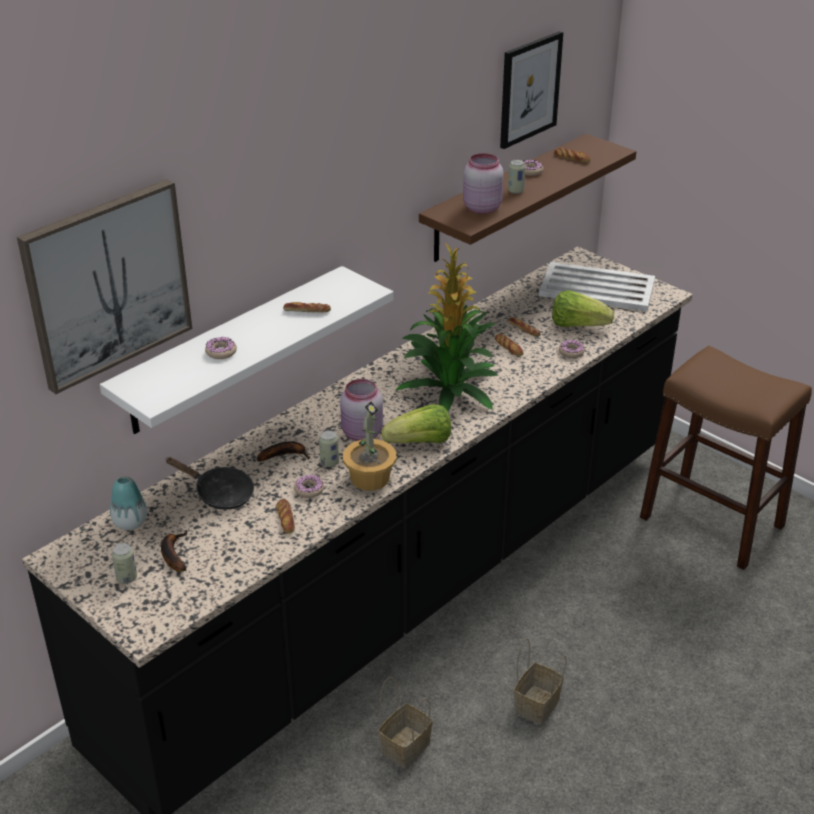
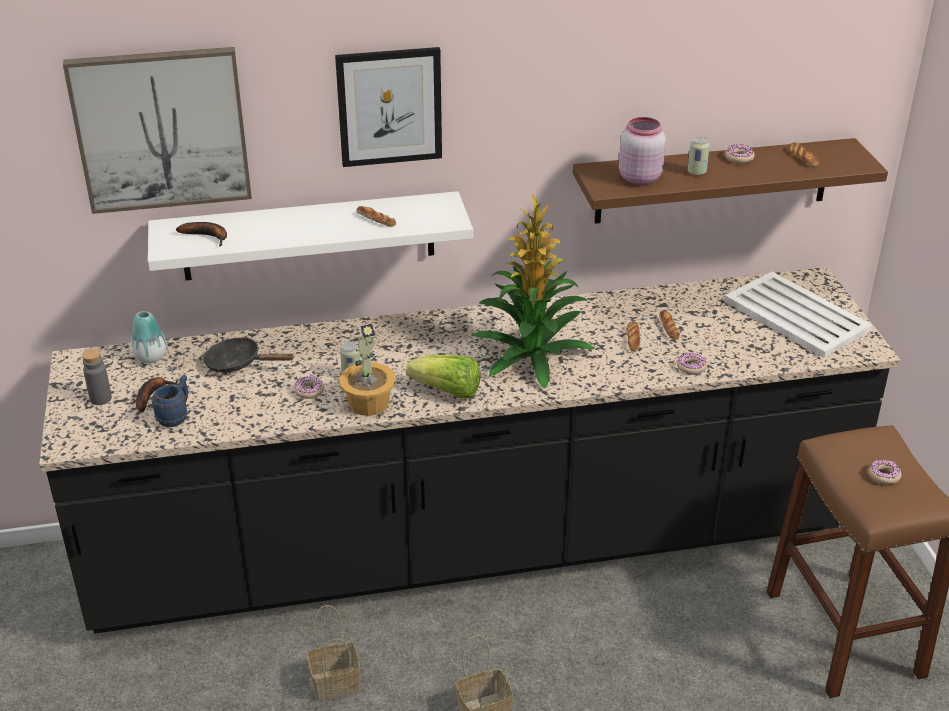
camera: 35 degrees right, 0 degrees up
(127, 578) = (100, 398): can -> grey bottle
(218, 562) = (176, 417): none -> blue mug
(219, 493) = (238, 363): black frying pan -> black frying pan turned 135 degrees clockwise
(221, 352) = (265, 229): donut -> donut (884, 475)
(285, 455) = (324, 354): banana -> banana (208, 236)
(286, 519) = (263, 406): bread -> none
(361, 434) = (406, 362): pink jar -> none
(529, 89) = (758, 65): picture -> picture (389, 106)
(577, 325) = (730, 344): lettuce -> none

